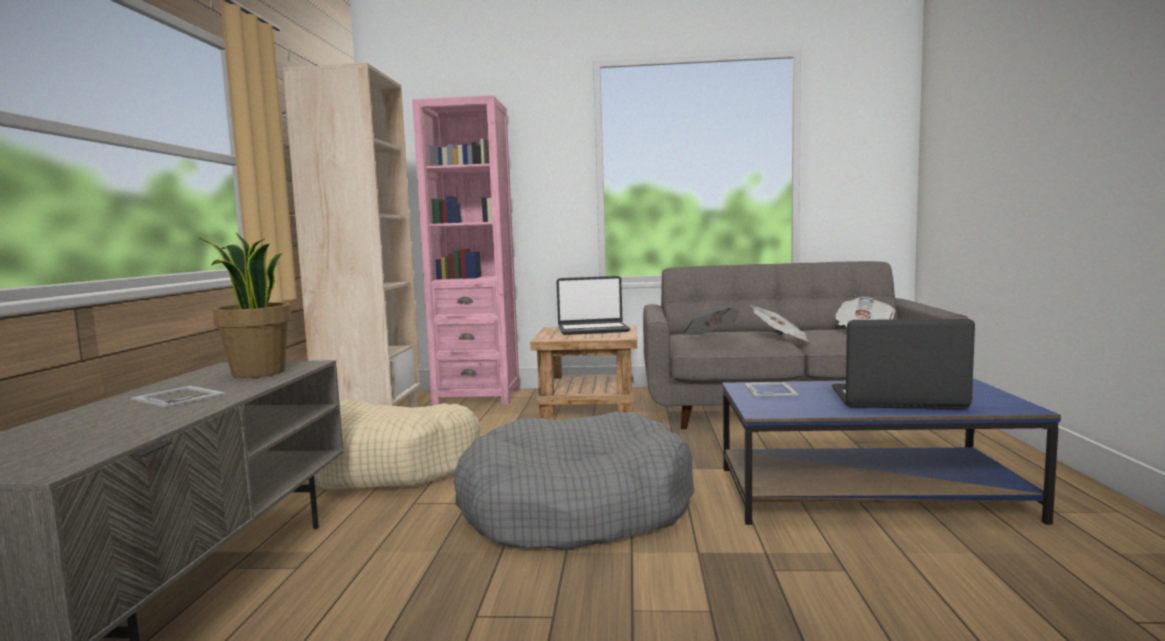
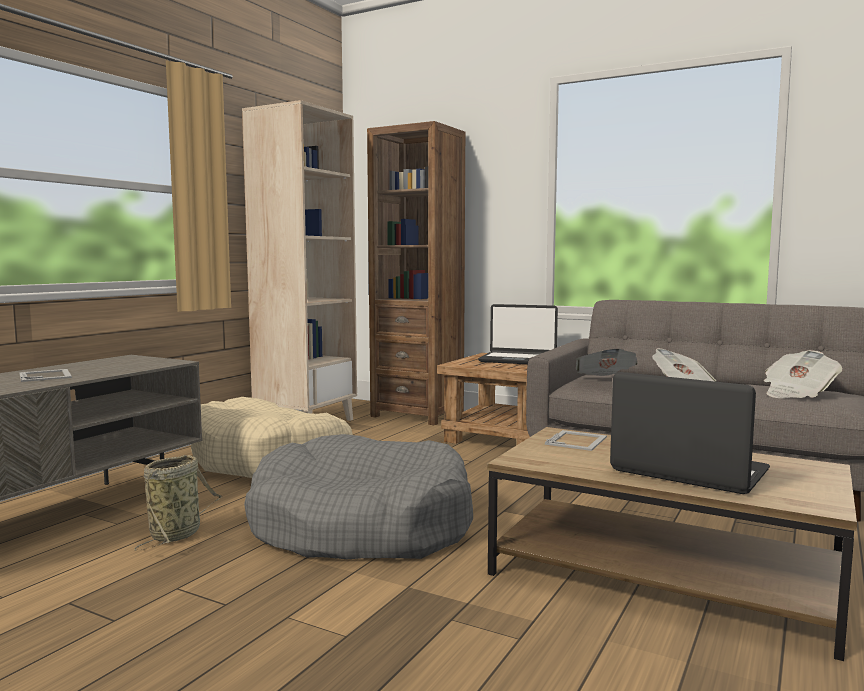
camera: 25 degrees right, 0 degrees up
(257, 373) = (127, 365): potted plant -> none
(391, 561) = (177, 534): none -> basket
(477, 397) = (417, 414): pink bookcase -> brown bookcase
(870, 493) = (665, 576): blue coffee table -> brown coffee table

